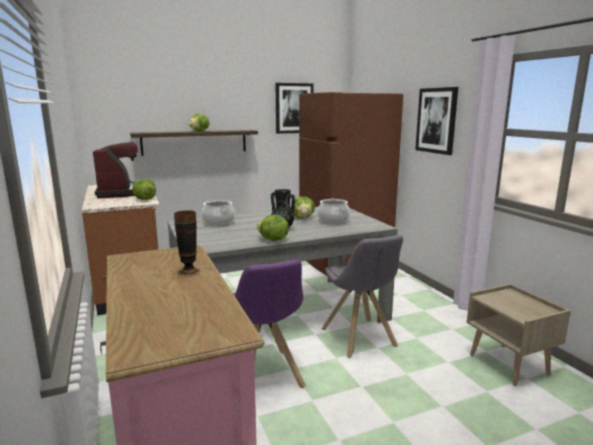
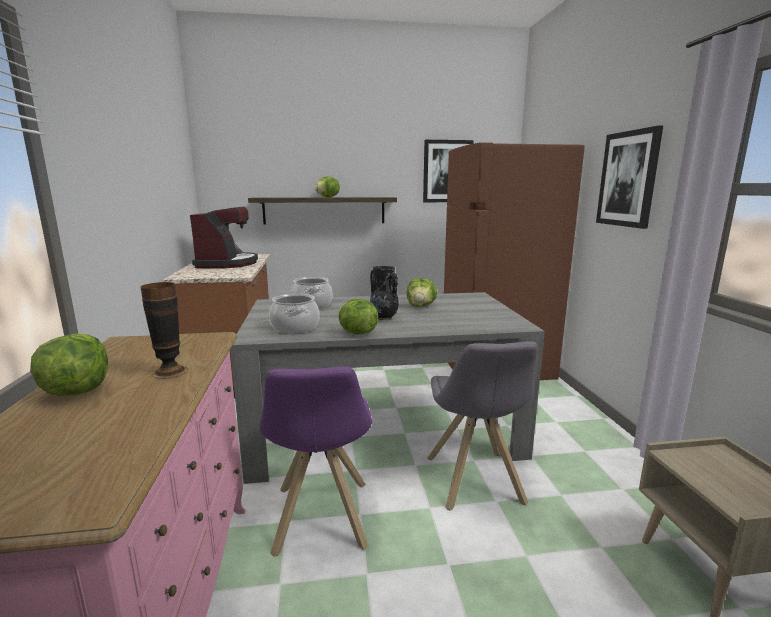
camera: 15 degrees right, 0 degrees up
(144, 199) = (241, 272): lettuce -> lettuce (76, 391)
(333, 221) = (457, 313): cooking pot -> cooking pot (294, 327)

